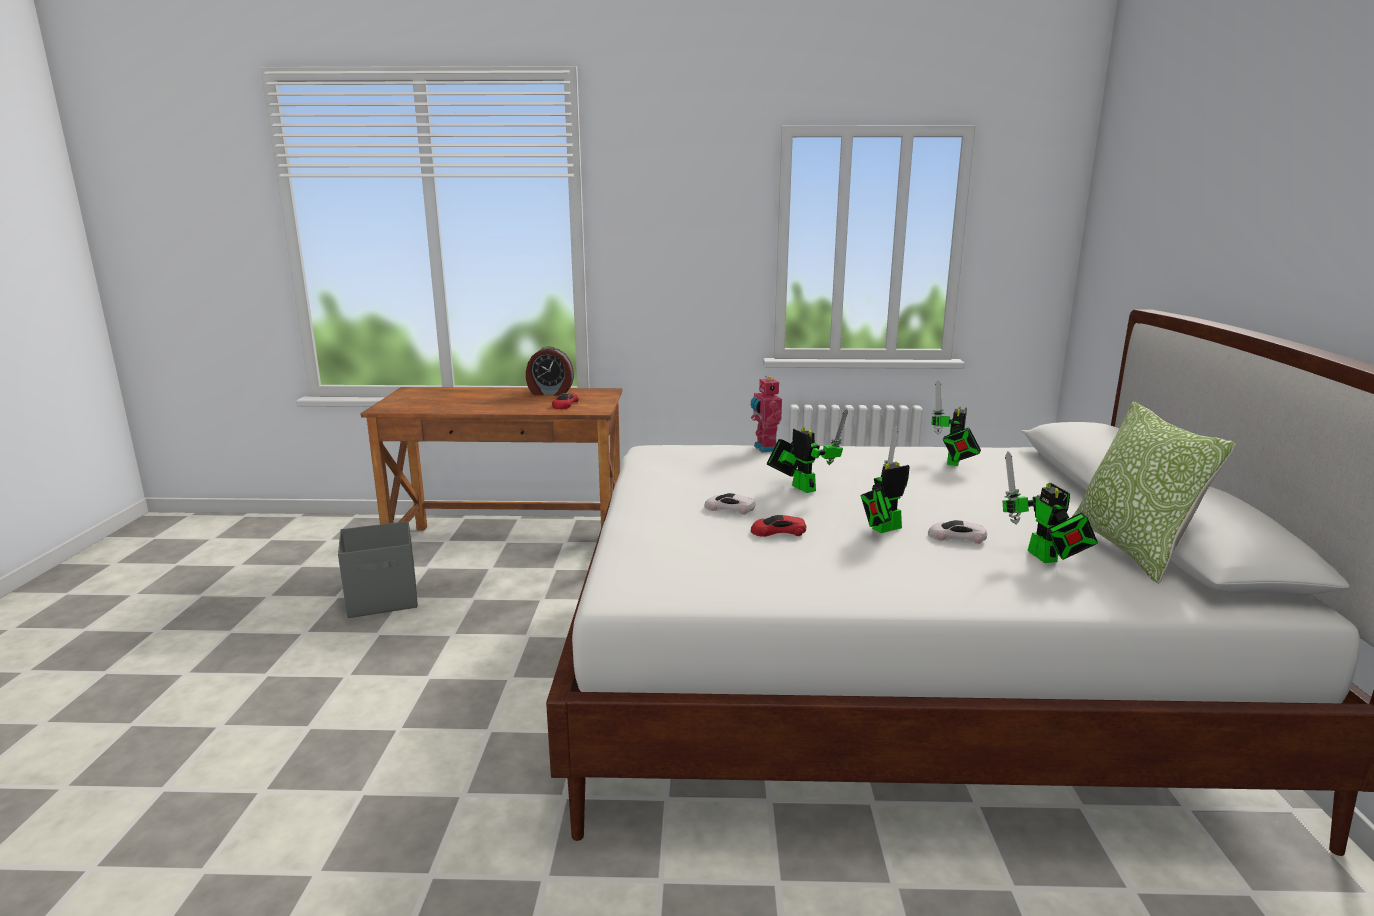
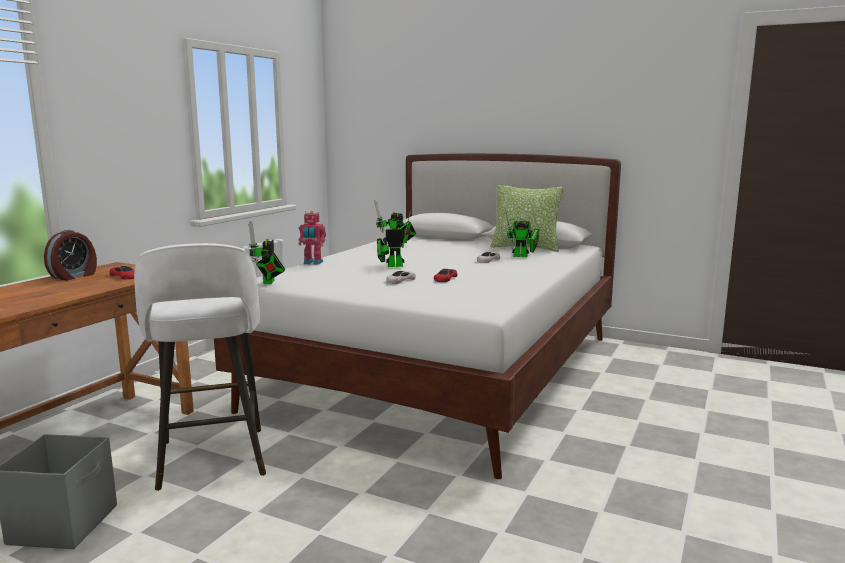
camera: 65 degrees left, 5 degrees down
(517, 617) = (211, 460): none -> white stool
(883, 529) = (465, 266): toy robot -> toy robot (268, 282)

